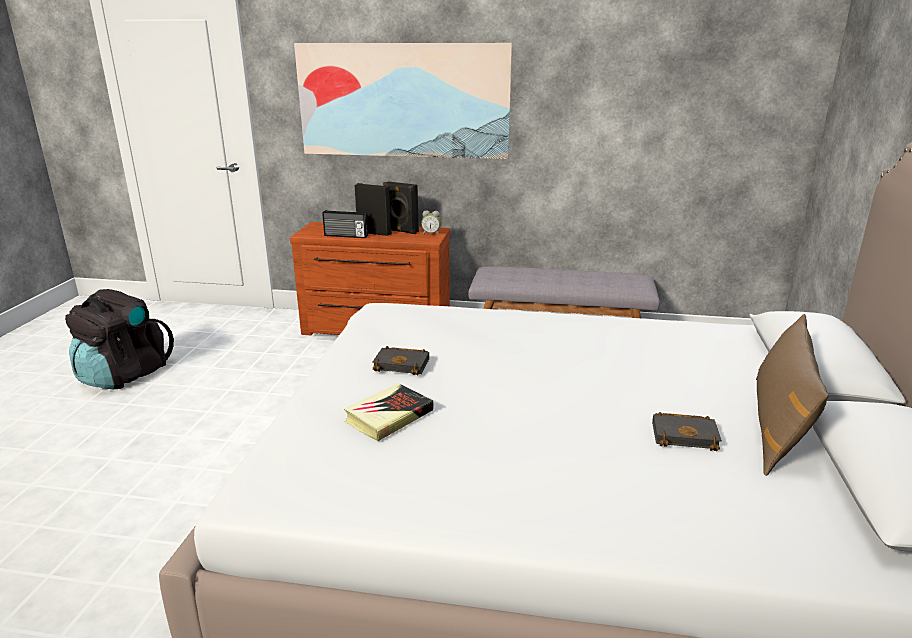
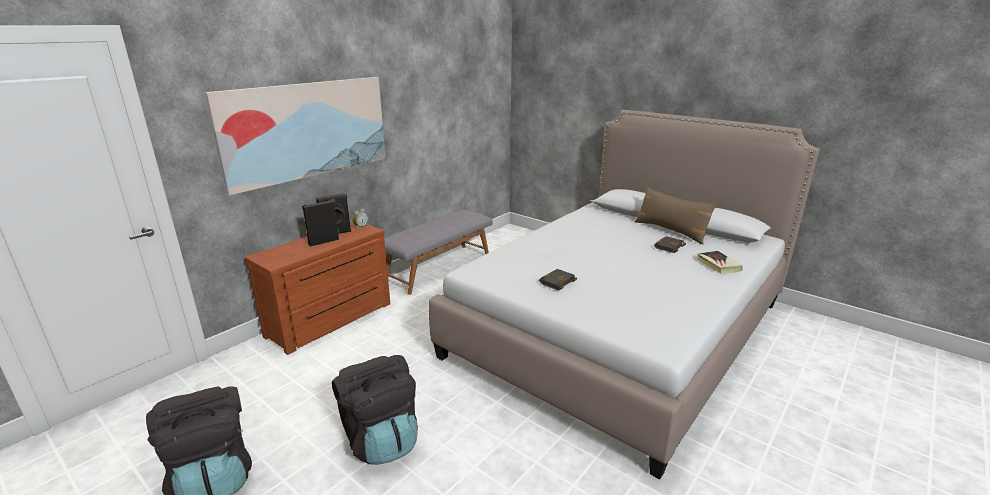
camera: 60 degrees left, 0 degrees up
(198, 429) = (381, 439): none -> black backpack
(346, 236) = (311, 251): radio -> none
(389, 416) = (612, 298): book -> book (718, 265)

